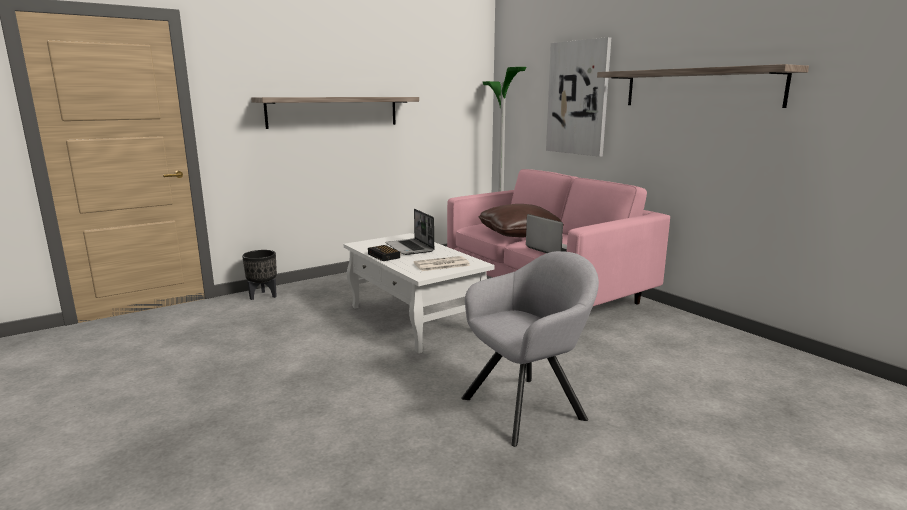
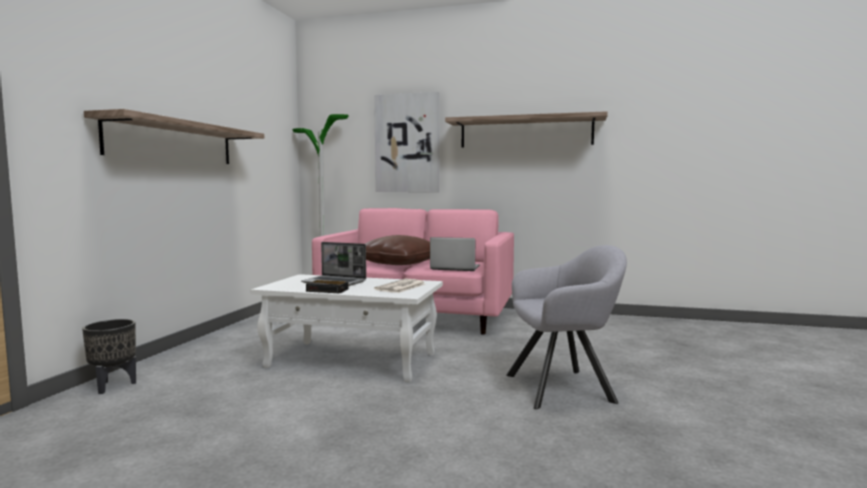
camera: 40 degrees left, 10 degrees down
(529, 406) = (565, 388): grey armchair -> grey armchair turned 60 degrees clockwise

